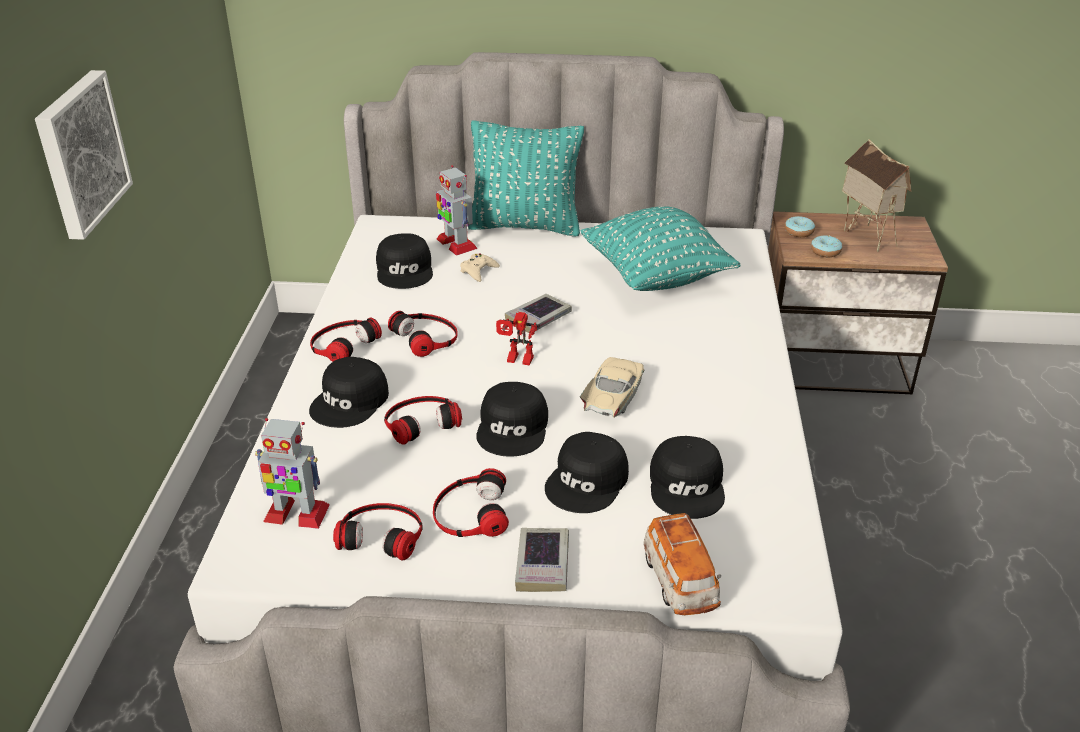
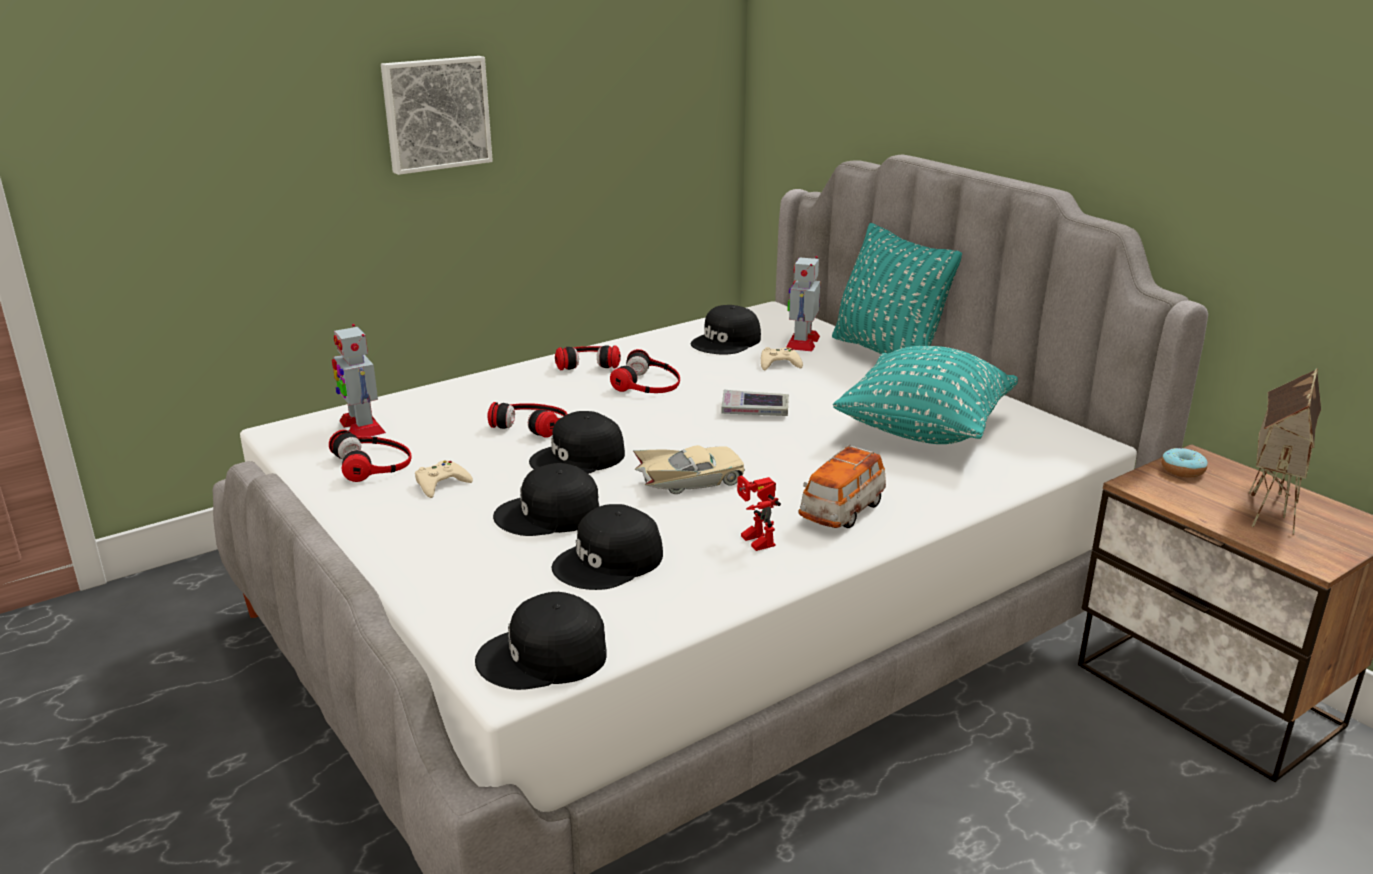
camera: 50 degrees right, 10 degrees down
(351, 401) = (520, 392): black cap -> black cap (544, 657)
(470, 513) = (441, 484): headphones -> beige game controller
(517, 360) = (676, 425): toy robot -> toy robot (752, 541)
(542, 564) = (411, 536): book -> none
(679, 582) = (460, 607): toy car -> toy car (842, 512)
(825, 251) = (1177, 497): donut -> none

